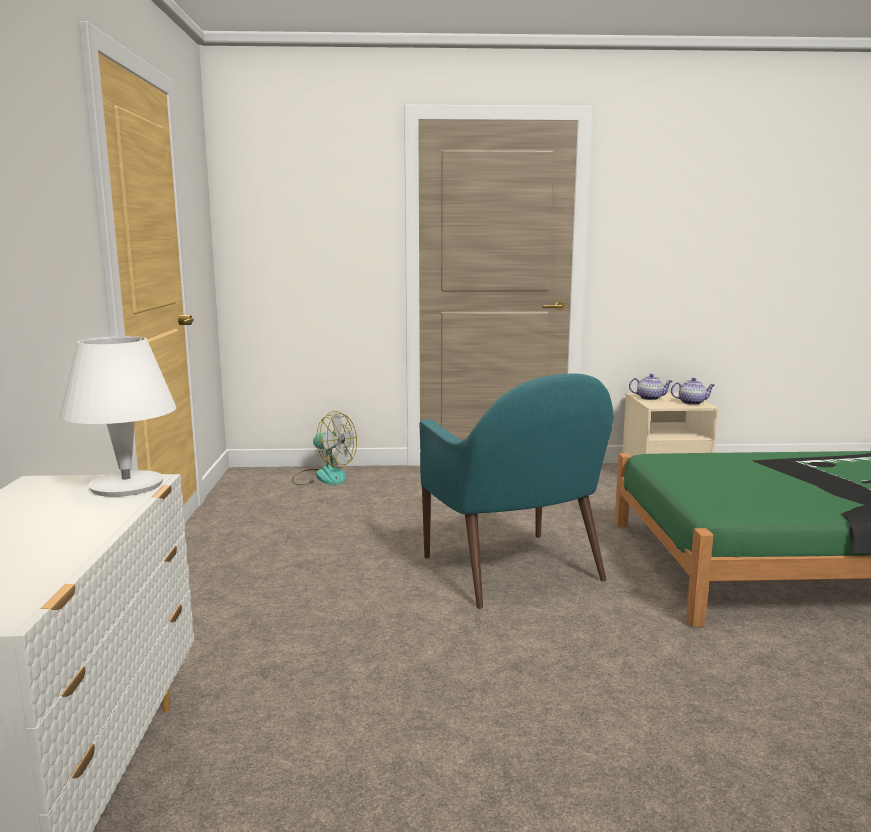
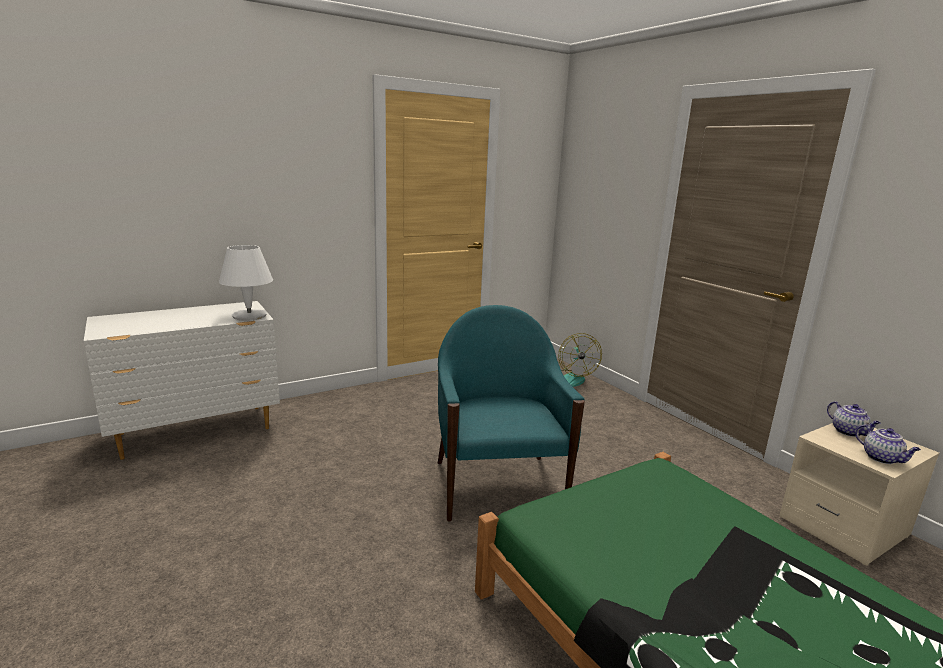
camera: 60 degrees right, 5 degrees up
(514, 570) = (497, 485): turquoise armchair -> turquoise armchair turned 135 degrees clockwise

